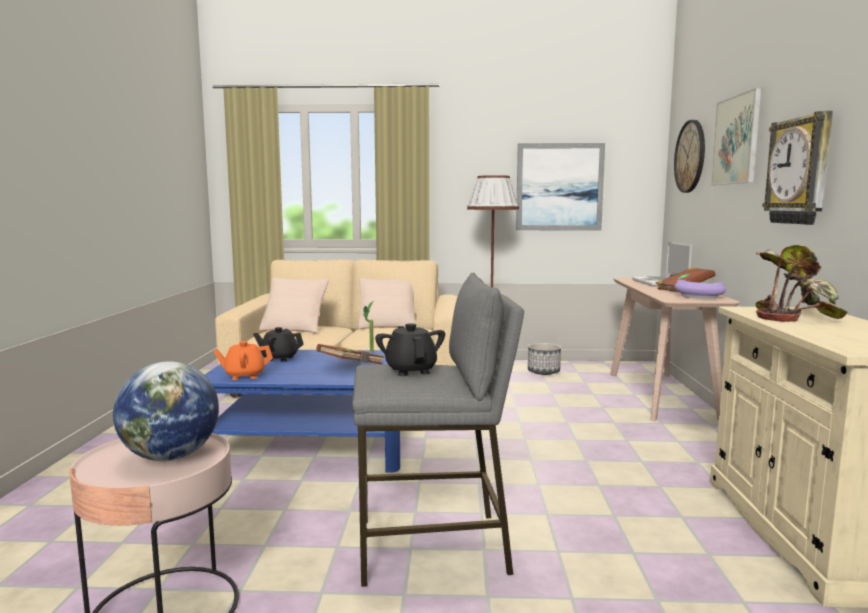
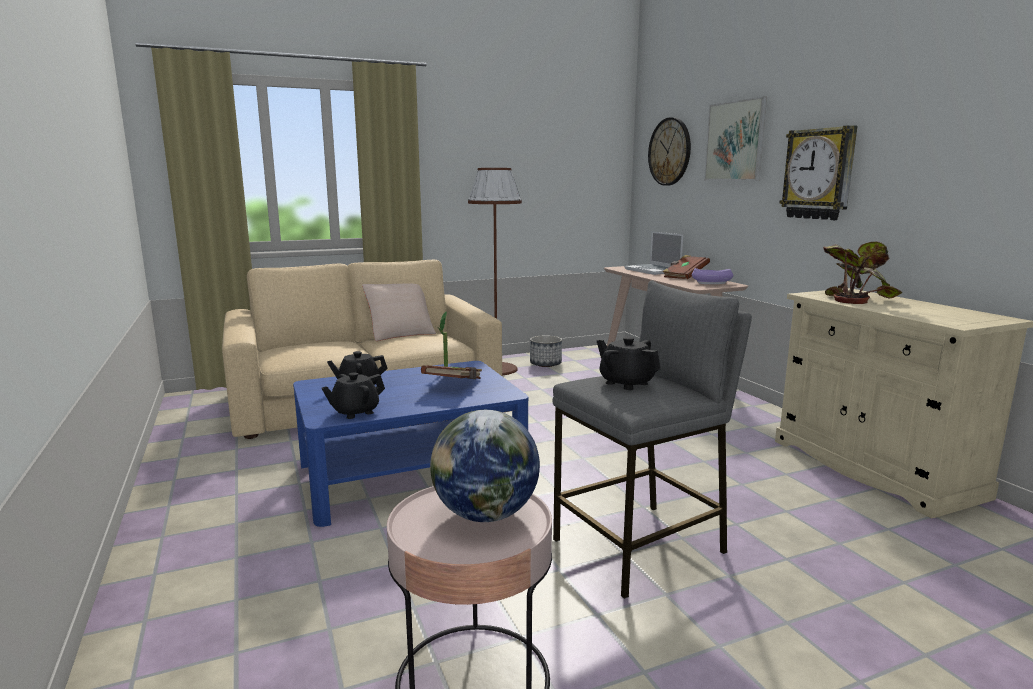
camera: 25 degrees left, 5 degrees up
(244, 376) = (355, 412): orange teapot -> black teapot
(295, 328) = (310, 348): beige pillow -> none
(559, 187) = (543, 178): picture -> none

